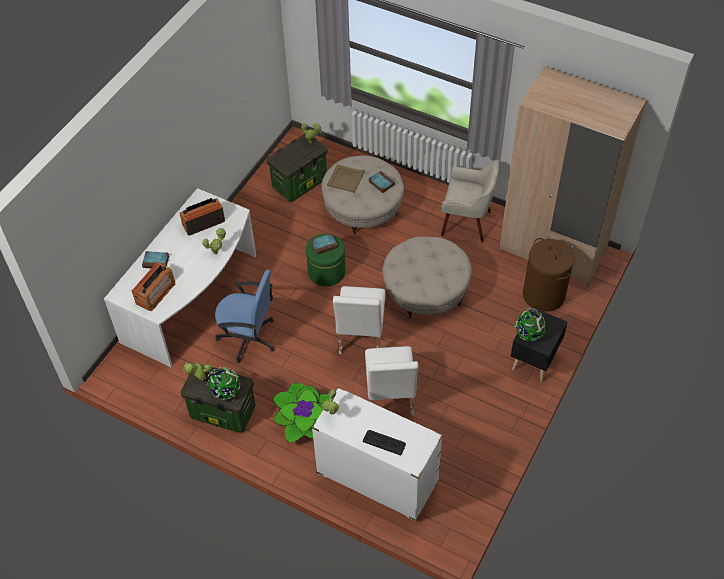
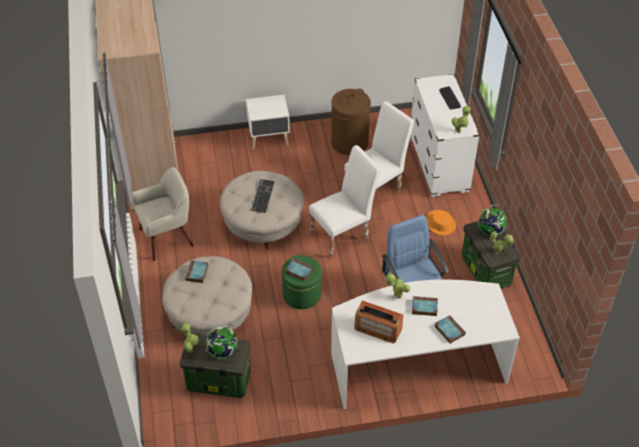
camera: 130 degrees left, 5 degrees down
(155, 293) = (476, 306): radio -> none
(190, 261) = (424, 307): none -> book
(305, 420) = (440, 223): potted plant -> orange hat
(345, 179) = (213, 300): beige tray -> none
(427, 266) = (262, 195): none -> keyboard
(467, 223) = (167, 238): beige armchair -> beige armchair turned 90 degrees clockwise
(528, 334) = (276, 111): globe -> globe (222, 352)
(533, 360) = (269, 139): black nightstand -> white nightstand
(544, 295) = (204, 160): brown laundry basket -> brown laundry basket (349, 142)

